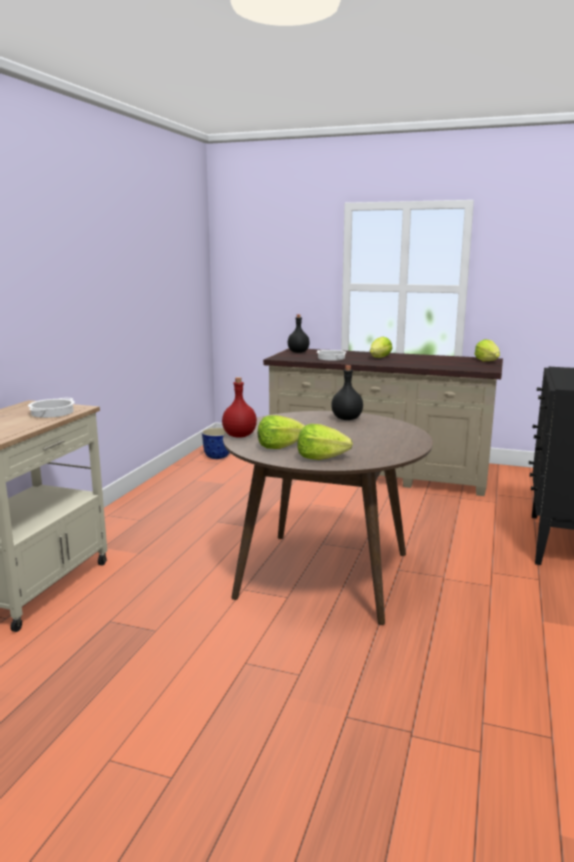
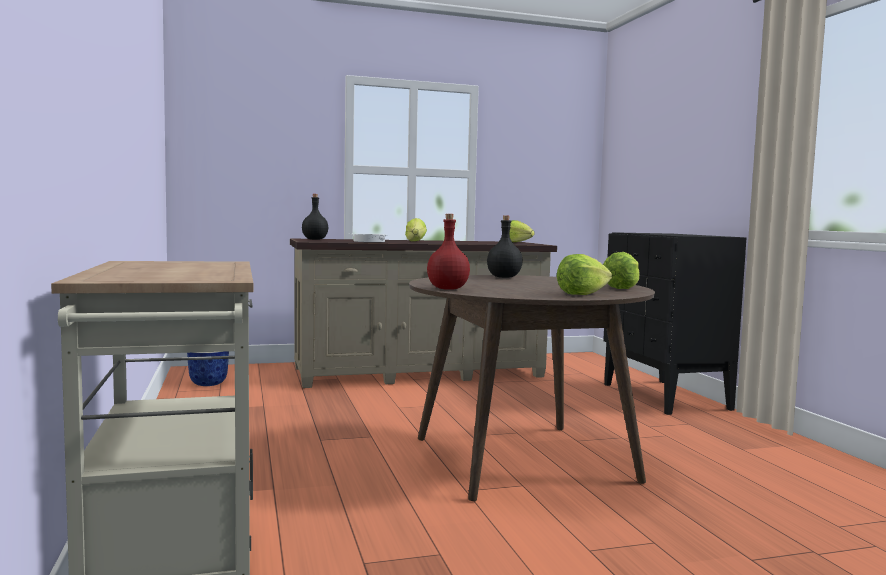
camera: 35 degrees left, 10 degrees down
(52, 413) = (205, 265): cooking pot -> none
(279, 446) = (516, 291): lettuce -> lettuce (622, 288)

